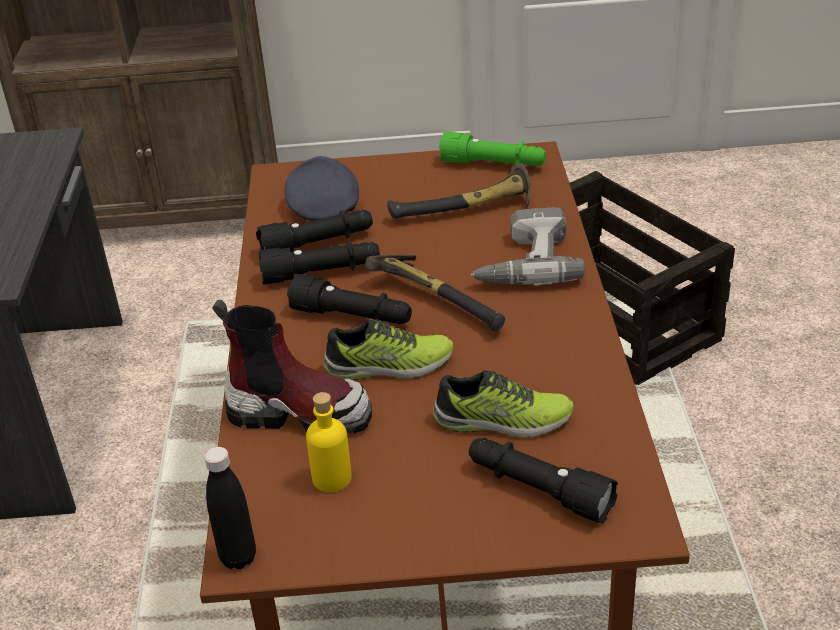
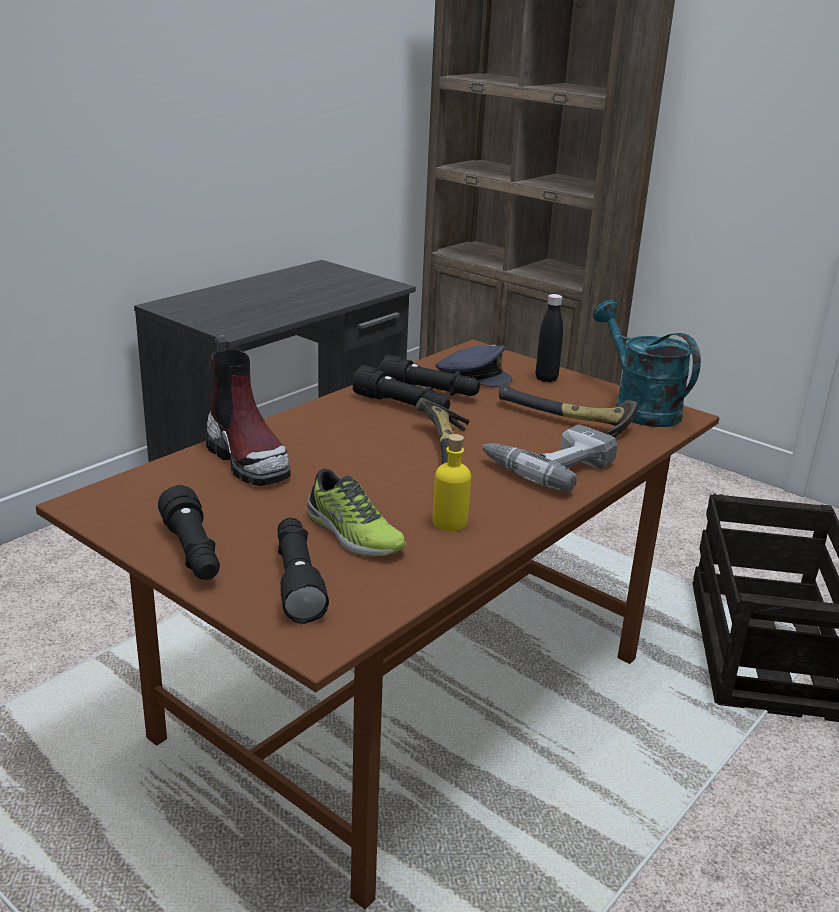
camera: 40 degrees right, 10 degrees down
(238, 557) = (83, 501): black bottle -> black bottle (546, 379)
(323, 206) = (473, 376): grey cap -> grey cap turned 75 degrees clockwise
(332, 478) = (200, 498): yellow bottle -> yellow bottle (450, 522)
(352, 317) = (374, 434): black flashlight -> black flashlight (193, 552)
(389, 366) = (345, 468): shoe -> none
(493, 165) = (638, 407): green flashlight -> turquoise watering can

